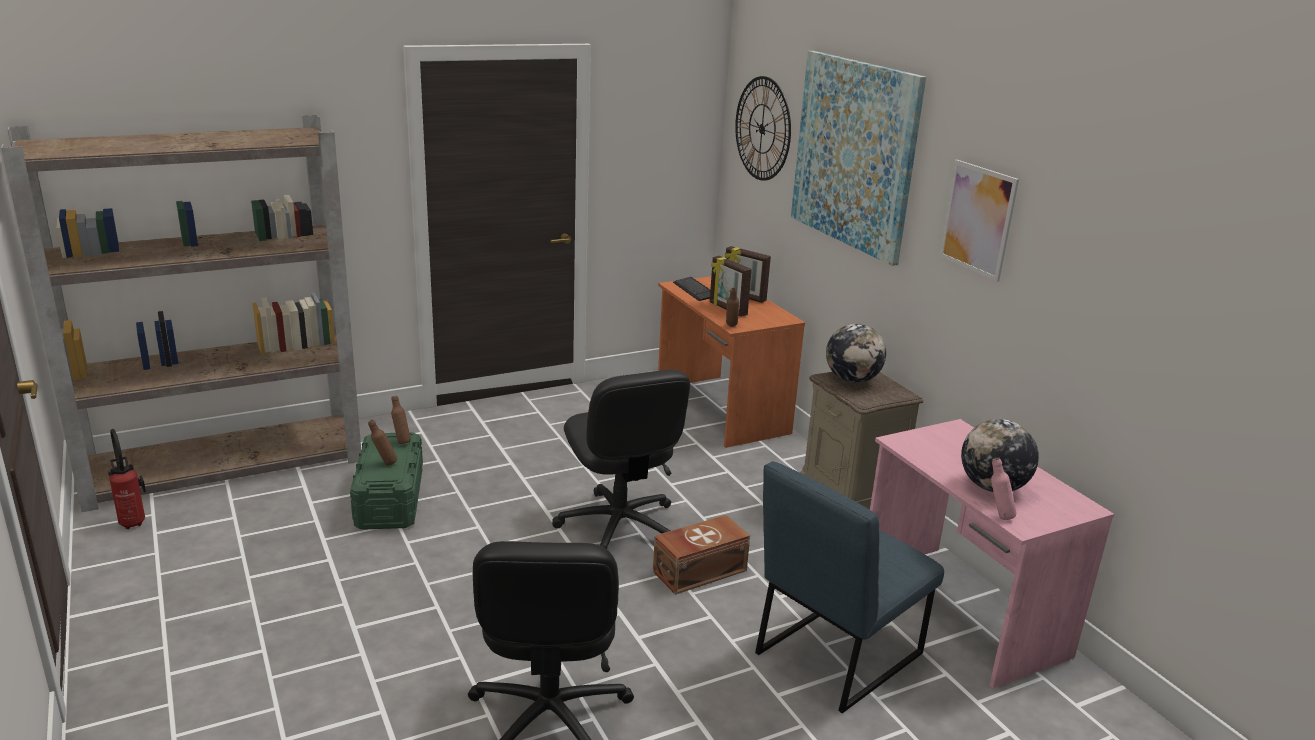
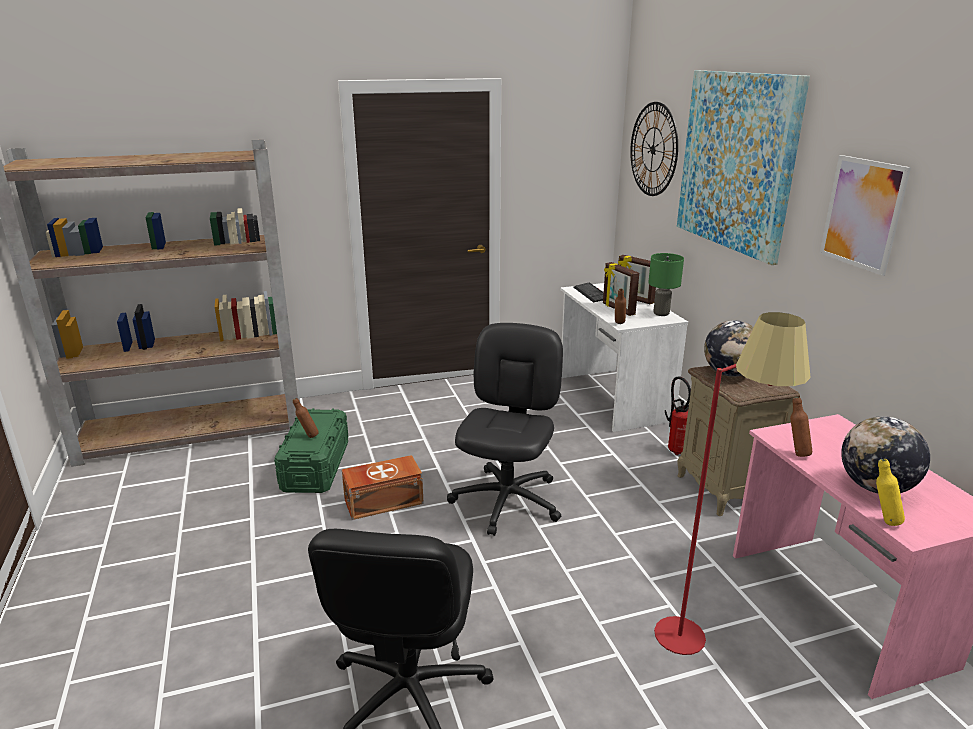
camera: 10 degrees right, 0 degrees up
(133, 521) = (107, 476): fire extinguisher -> fire extinguisher (675, 449)
(401, 441) = (327, 417): brown bottle -> brown bottle (796, 453)
(618, 526) = (507, 500): black office chair -> black office chair turned 150 degrees counterclockwise
(698, 570) = (574, 547): brown storage box -> brown storage box (382, 501)
(720, 410) = (612, 398): orange desk -> white desk
(775, 313) = (661, 313): none -> green table lamp
(835, 654) = (702, 646): blue chair -> red floor lamp
(998, 516) = (883, 521): pink bottle -> yellow bottle

